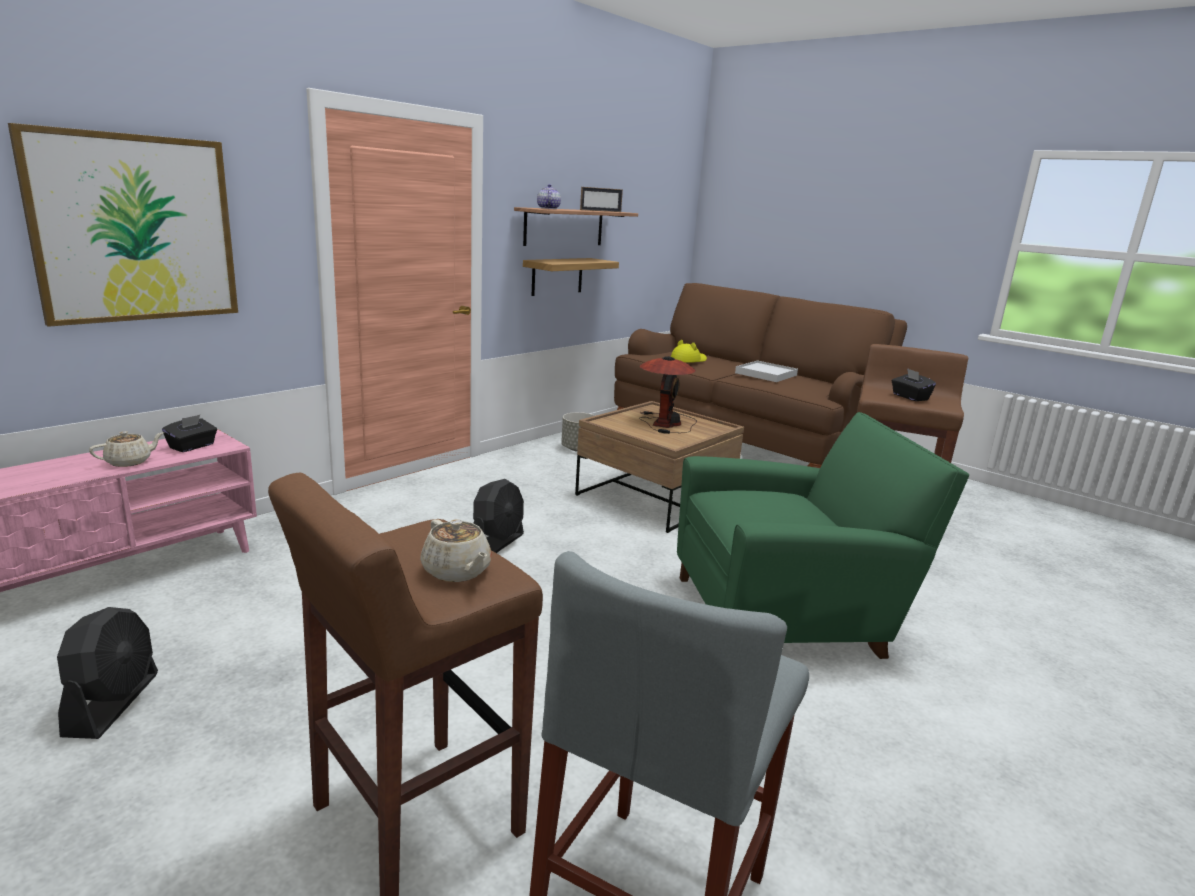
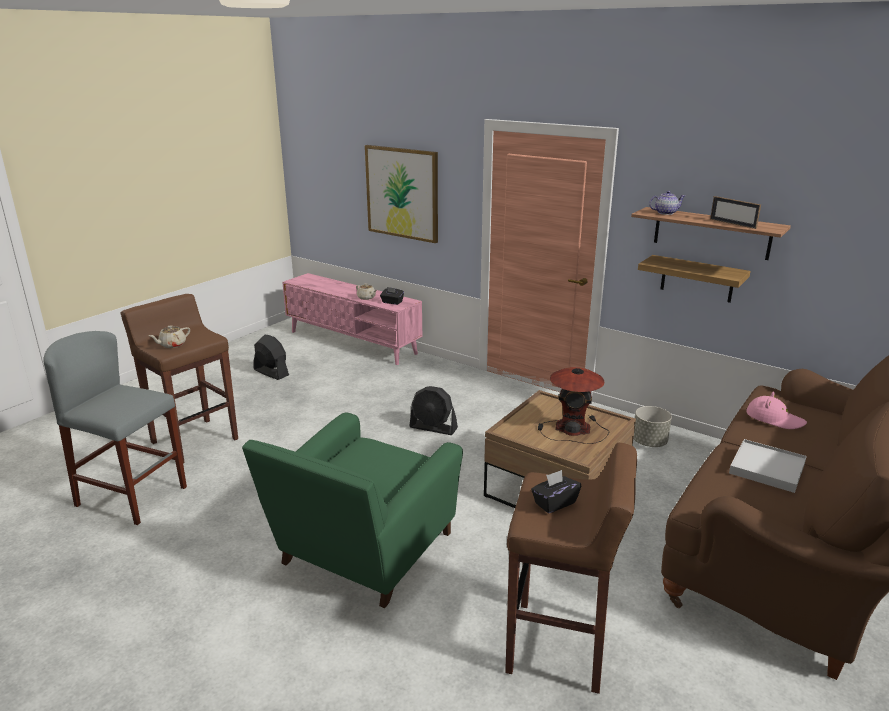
camera: 85 degrees right, 5 degrees up
(113, 703) = (271, 372): black fan -> black fan turned 135 degrees counterclockwise
(688, 360) = (774, 418): yellow hat -> pink hat
(787, 615) = (362, 553): green armchair -> green armchair turned 45 degrees clockwise

